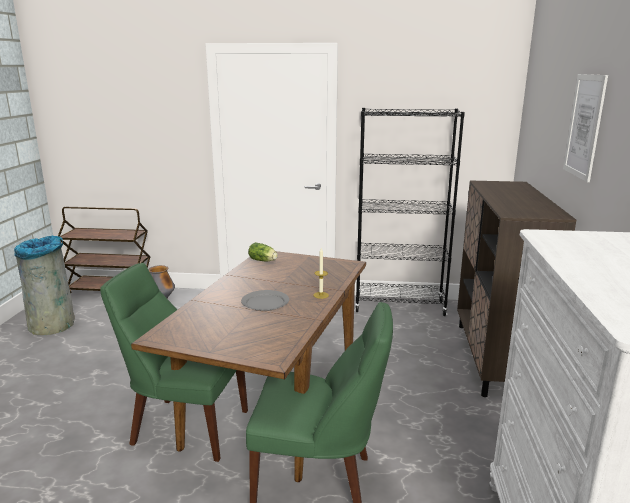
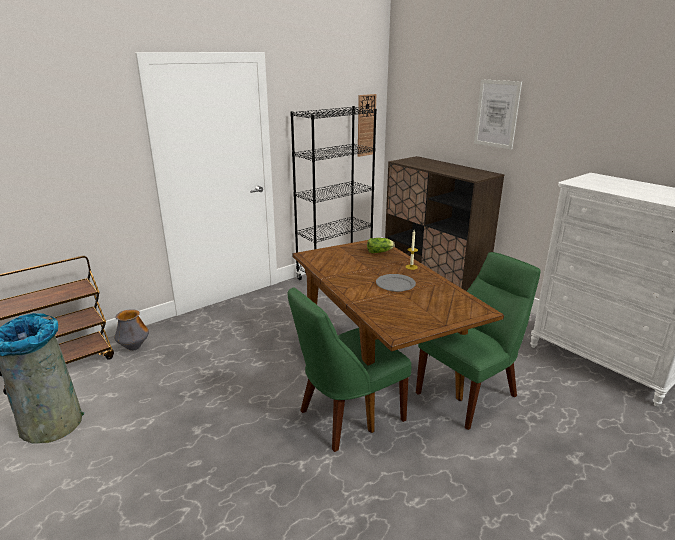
camera: 45 degrees left, 5 degrees up
(263, 261) = (319, 260): lettuce -> lettuce (380, 252)
(481, 135) = (366, 125): none -> wall clock

